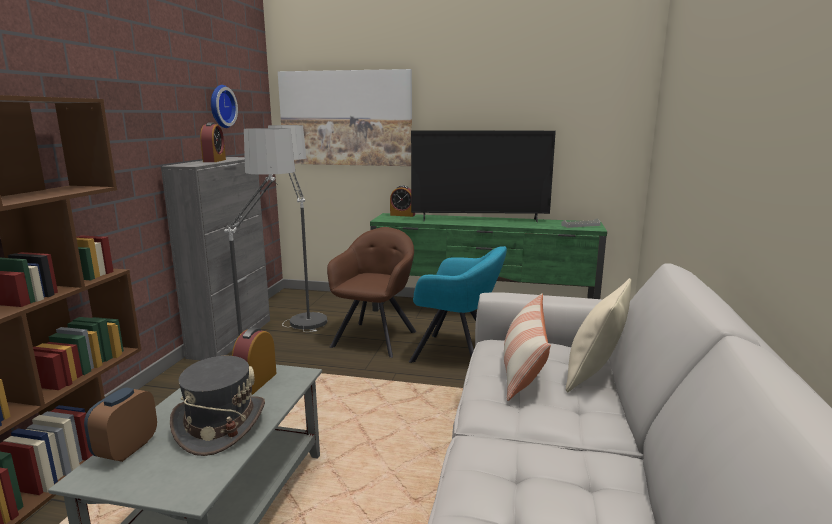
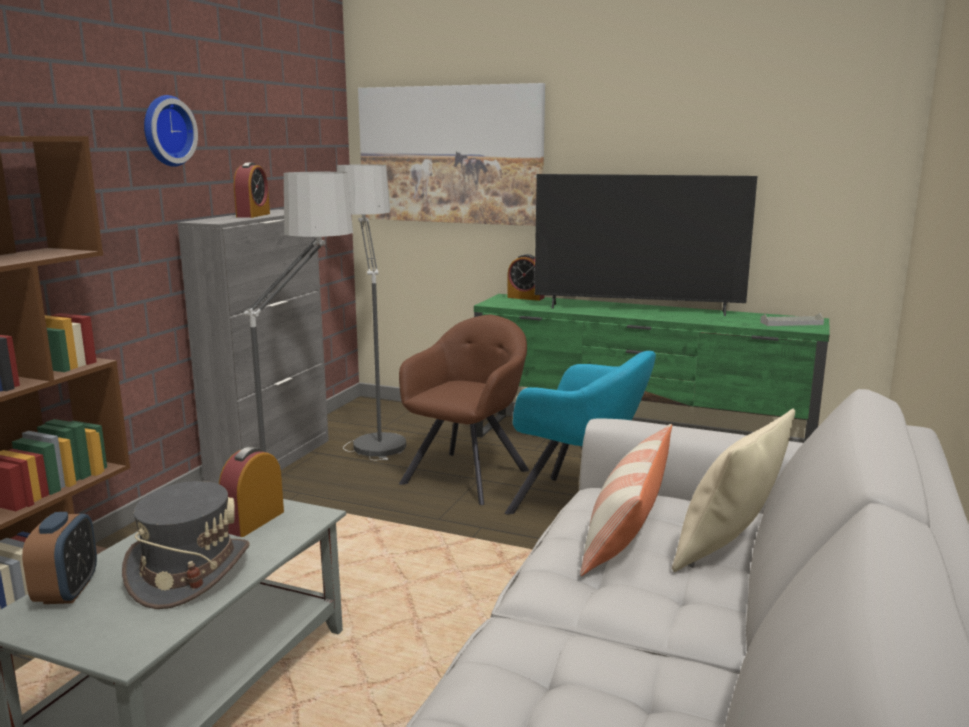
camera: 10 degrees right, 0 degrees up
(126, 449) = (67, 592): alarm clock -> alarm clock turned 150 degrees clockwise
(220, 106) = (270, 139): wall clock -> wall clock (165, 131)

